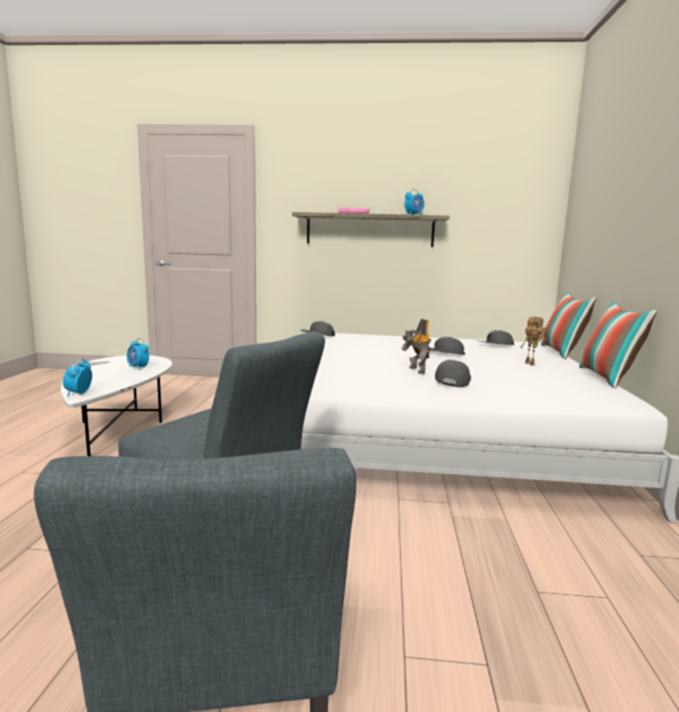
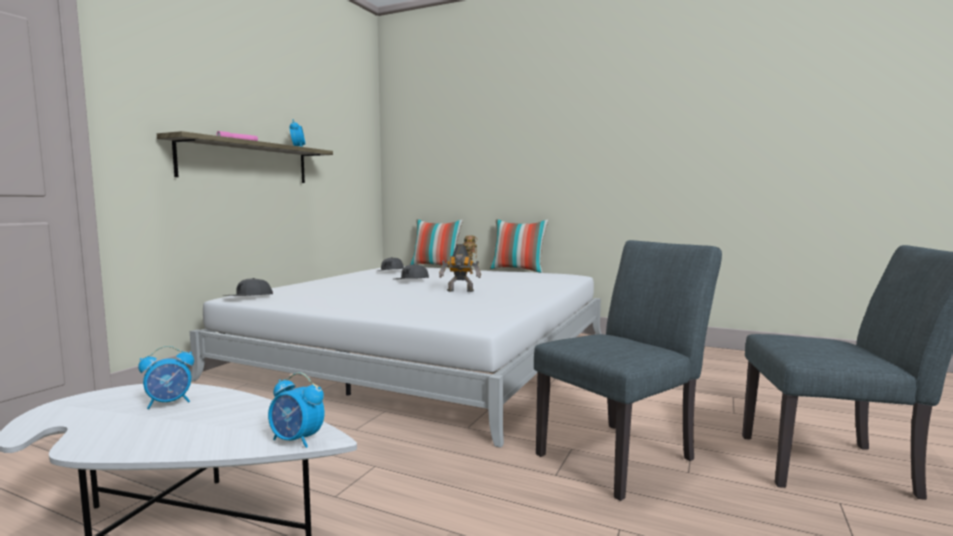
camera: 70 degrees left, 5 degrees down
(452, 380) = (498, 289): grey cap -> none

